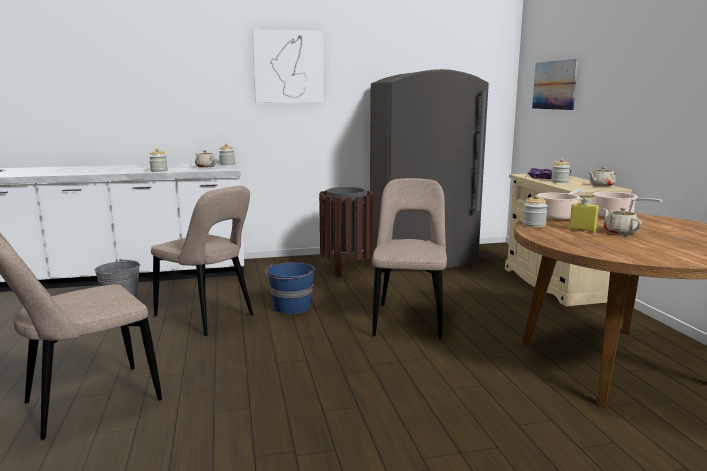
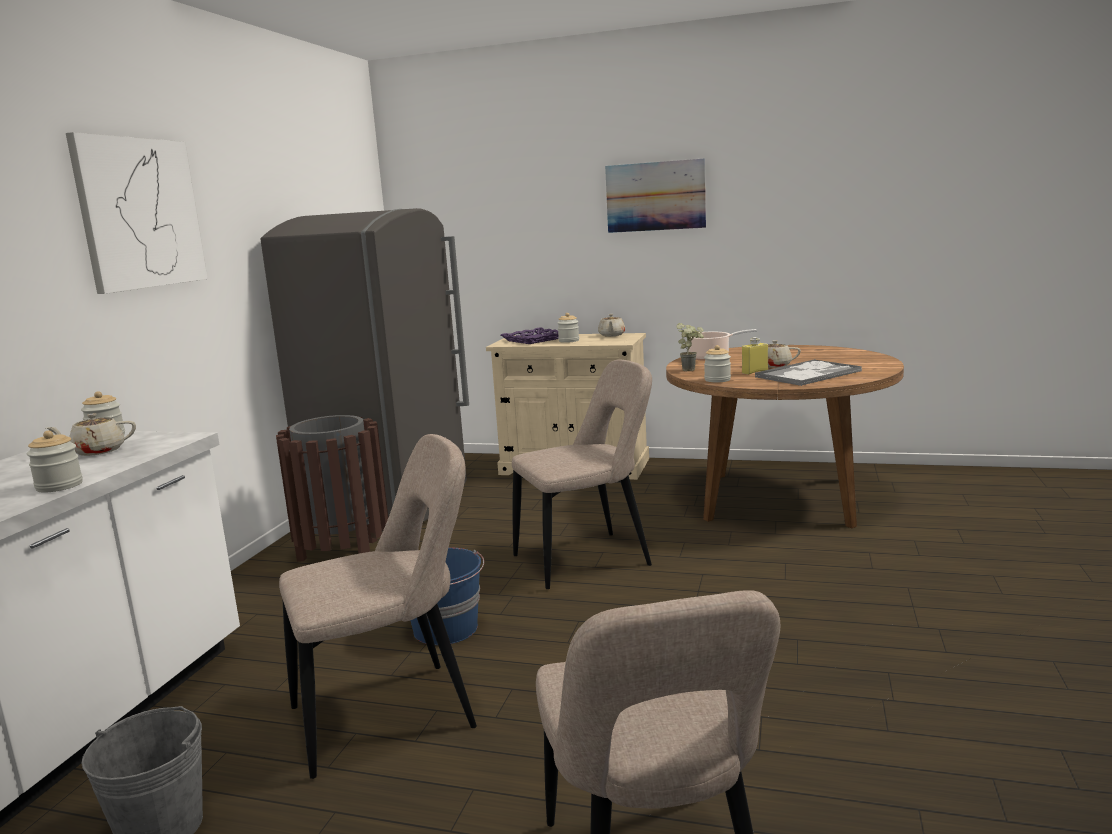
camera: 60 degrees left, 0 degrees up
(409, 320) = (588, 559): beige chair -> beige chair turned 120 degrees clockwise
(554, 85) = (476, 224): picture -> picture (655, 196)
(558, 217) = (691, 370): cooking pot -> potted plant
(605, 243) = (809, 374): none -> tray

